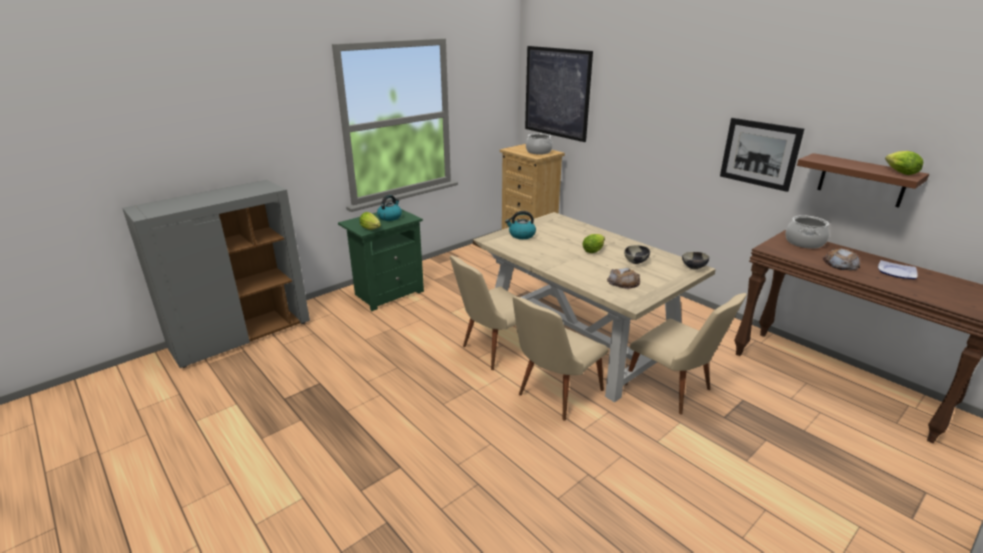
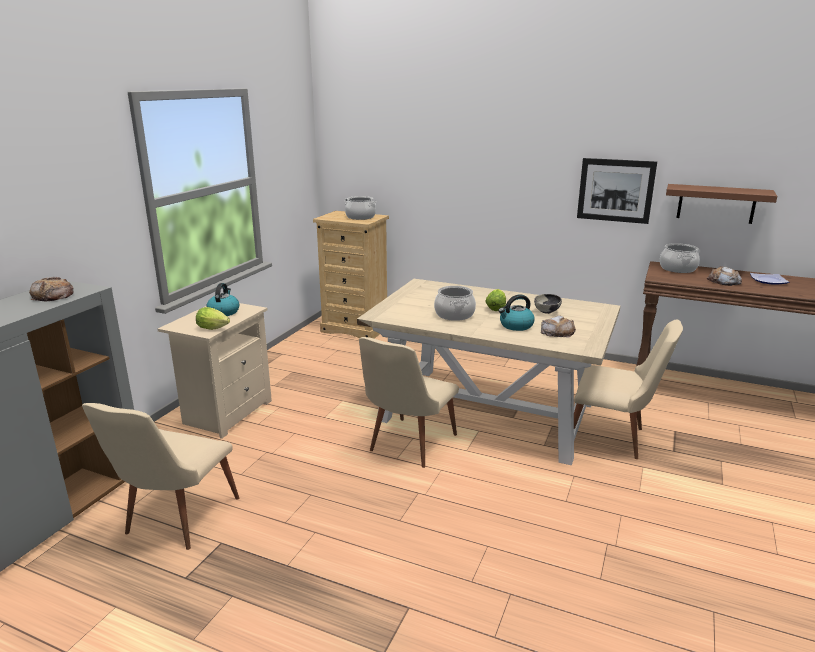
camera: 25 degrees left, 5 degrees down
(249, 190) = (53, 295): none -> bread
(387, 293) = (226, 413): green nightstand -> beige nightstand
(521, 235) = (406, 306): kettle -> kettle (516, 326)
(551, 250) = (454, 315): none -> cooking pot
(554, 395) = (509, 475): beige chair -> beige chair (174, 521)
(557, 93) = (370, 149): picture -> none
(693, 267) = (602, 308): bowl -> none
(898, 172) = (753, 191): lettuce -> none

